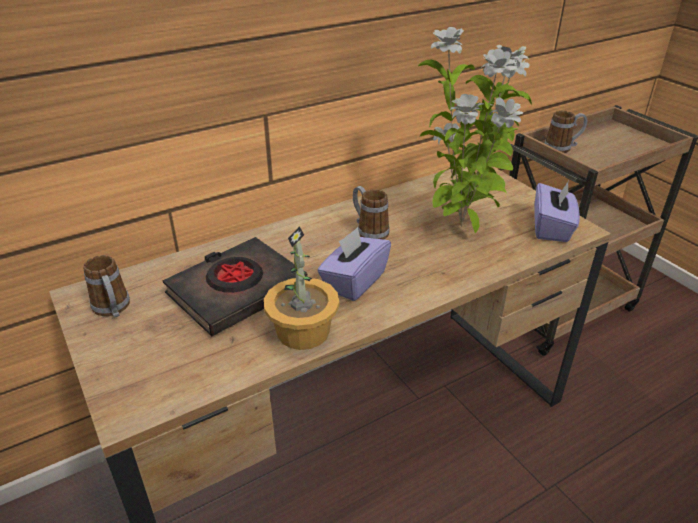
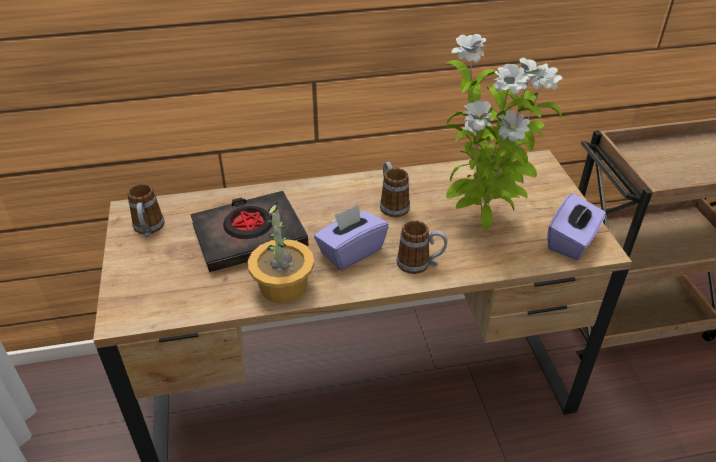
camera: 20 degrees right, 5 degrees up
(562, 148) = (642, 155): mug -> mug (420, 264)

